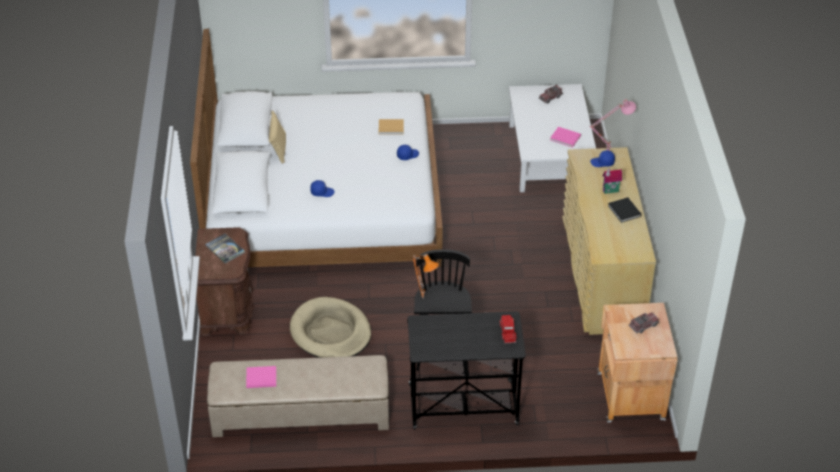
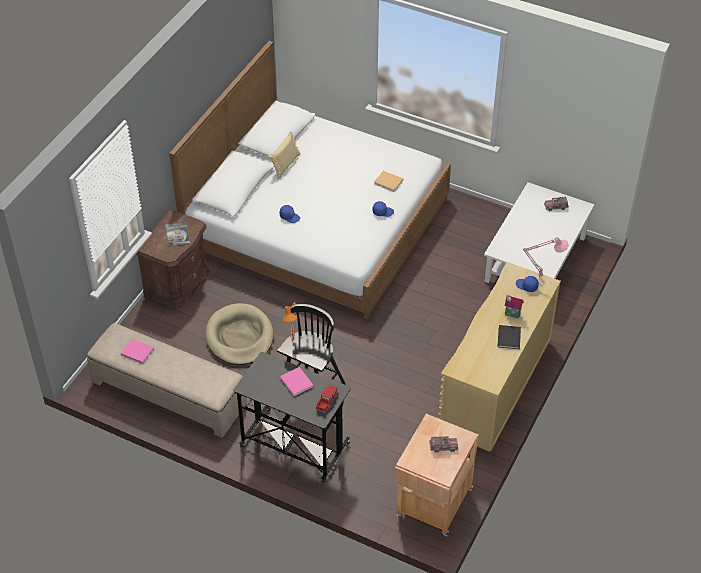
camera: 30 degrees right, 5 degrees up
(566, 138) = (539, 249): pink book -> pink book (297, 383)

